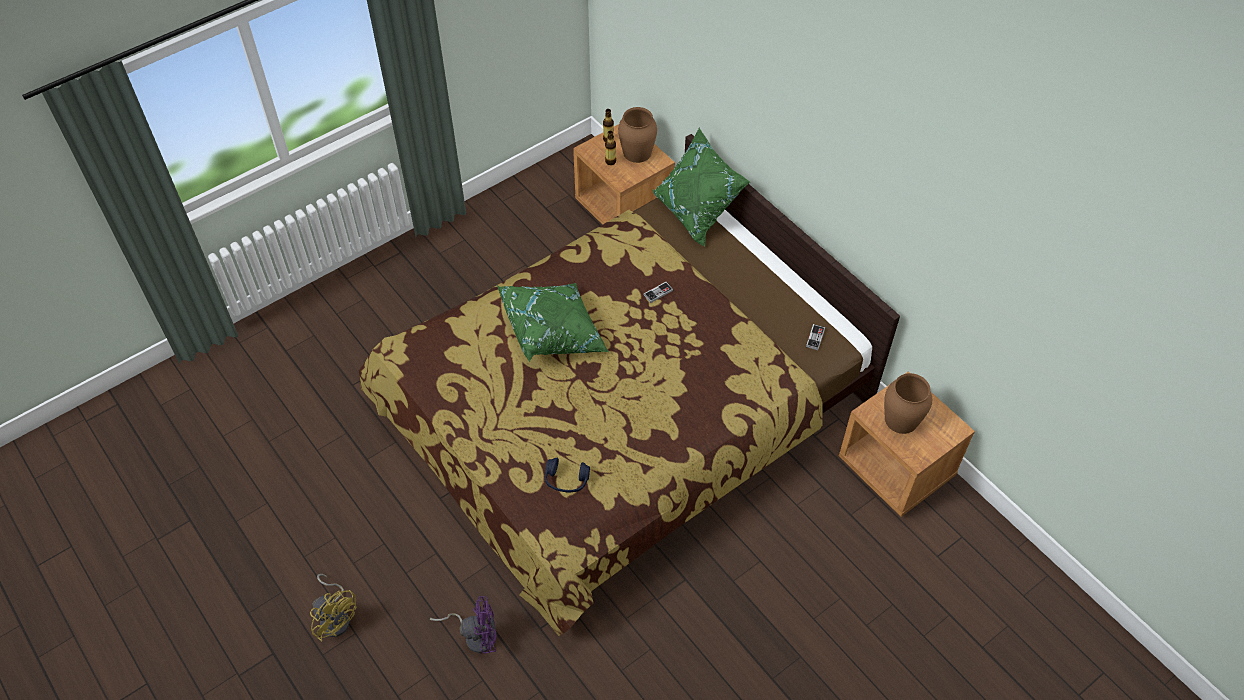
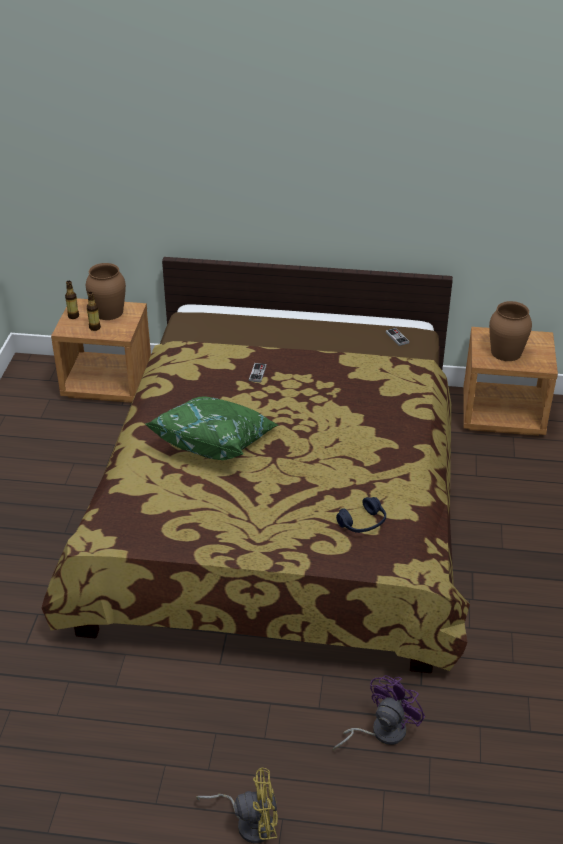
camera: 45 degrees left, 15 degrees down
(697, 212) = (212, 316): green pillow -> none

